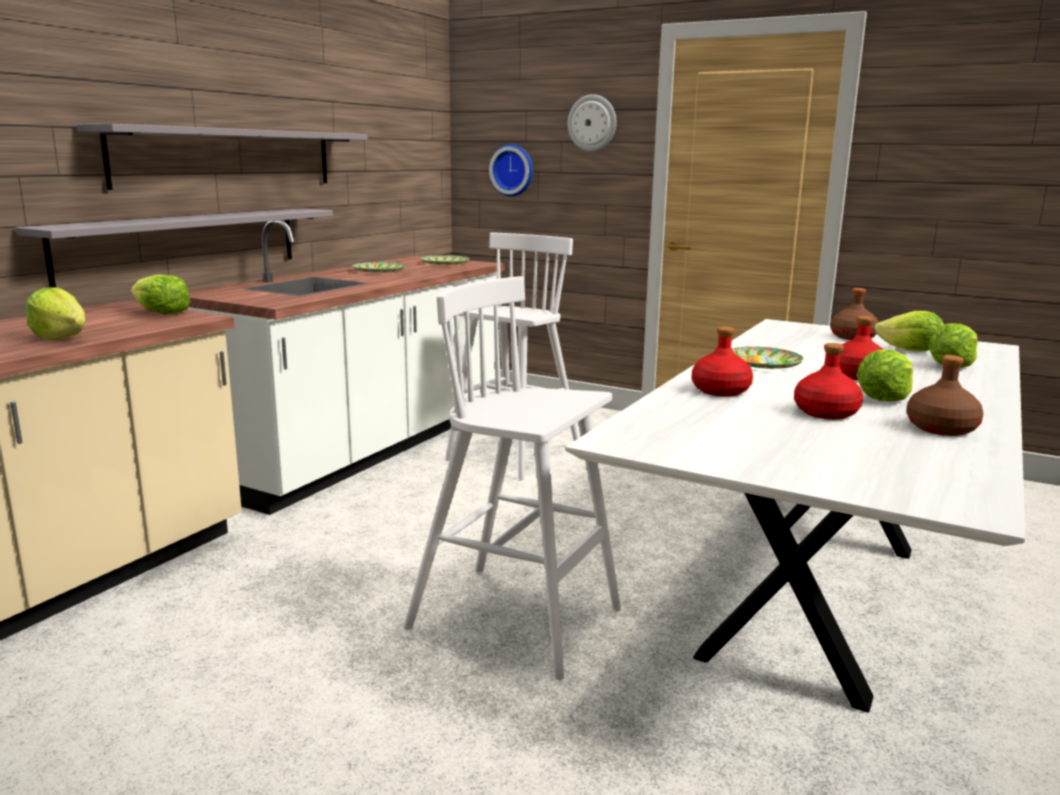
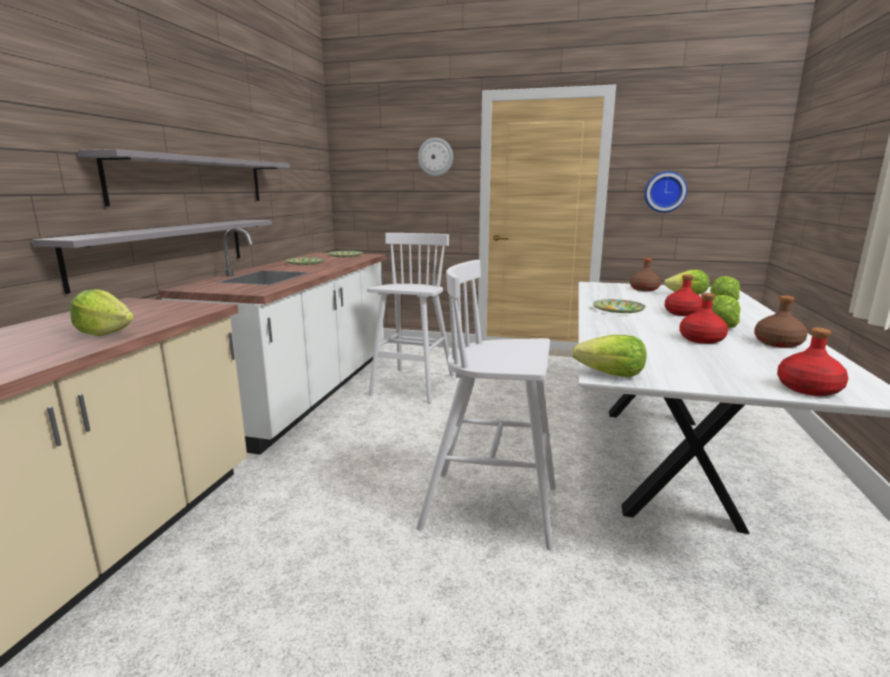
camera: 15 degrees left, 0 degrees up
(161, 313) = (172, 305): lettuce -> lettuce (611, 374)
(513, 170) = (379, 190): wall clock -> wall clock (665, 192)
(720, 391) = (620, 331): red bottle -> red bottle (809, 389)

